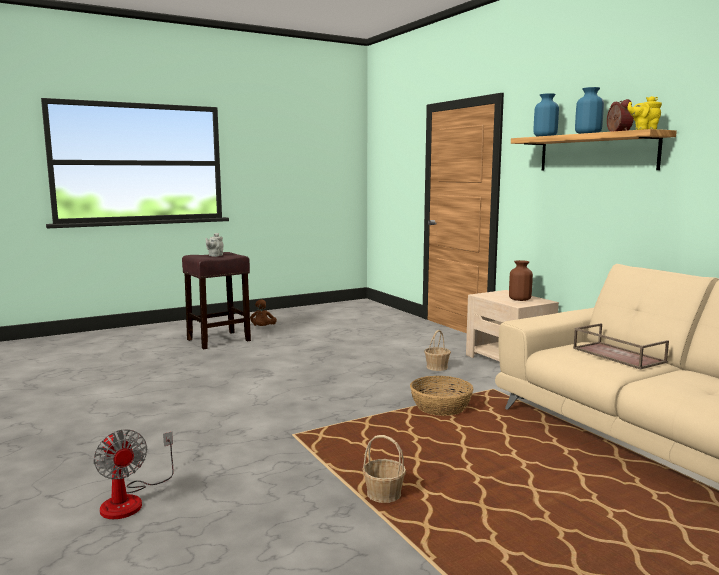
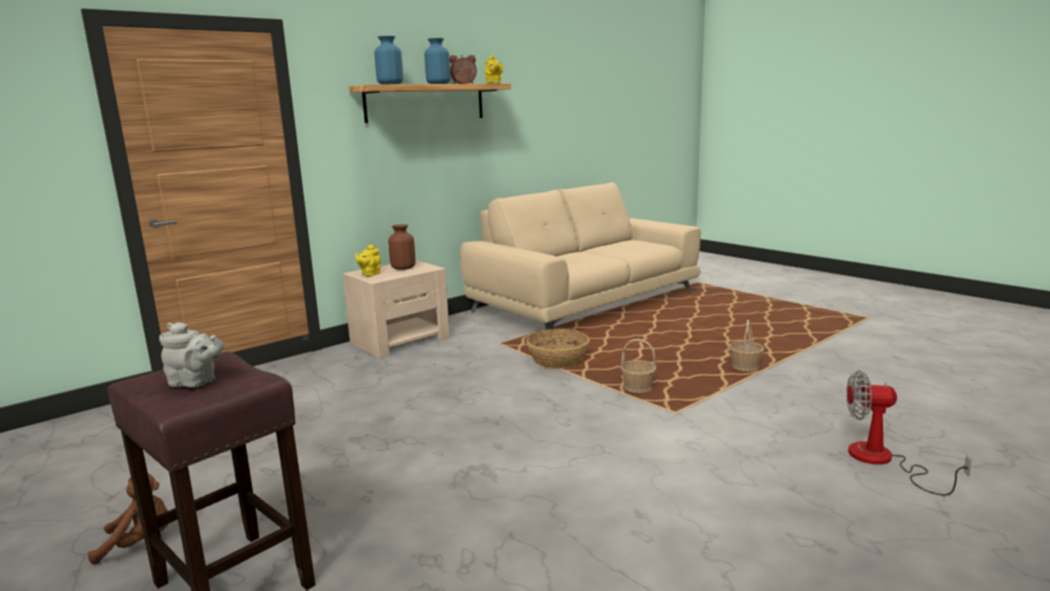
camera: 100 degrees left, 5 degrees up
(131, 500) = (883, 461): fan -> fan turned 120 degrees counterclockwise
(437, 367) = (429, 368): basket -> basket (637, 388)
(498, 294) = (369, 274): none -> yellow teapot
(616, 355) = (572, 256): brown tray -> none

